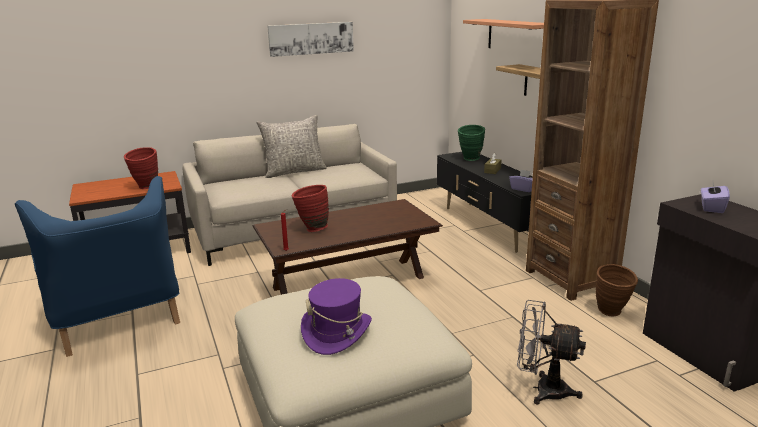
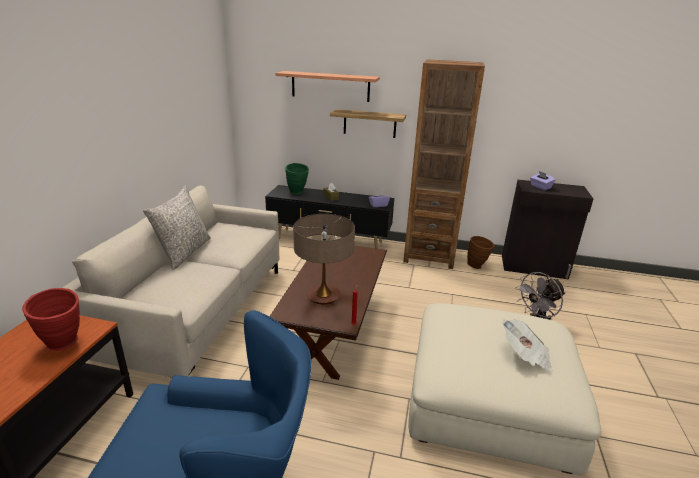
camera: 55 degrees left, 5 degrees up
(311, 38) = (144, 101): picture -> none
(311, 229) = (323, 296): red vase -> table lamp
(337, 332) = (525, 356): purple hat -> newspaper

